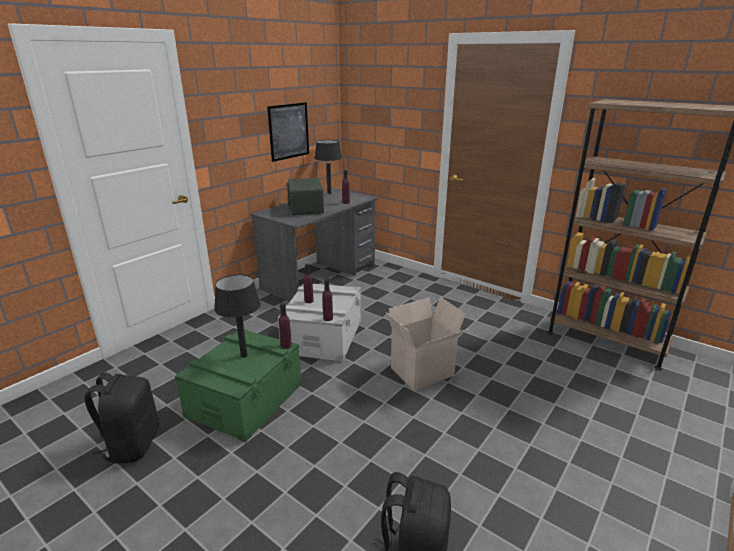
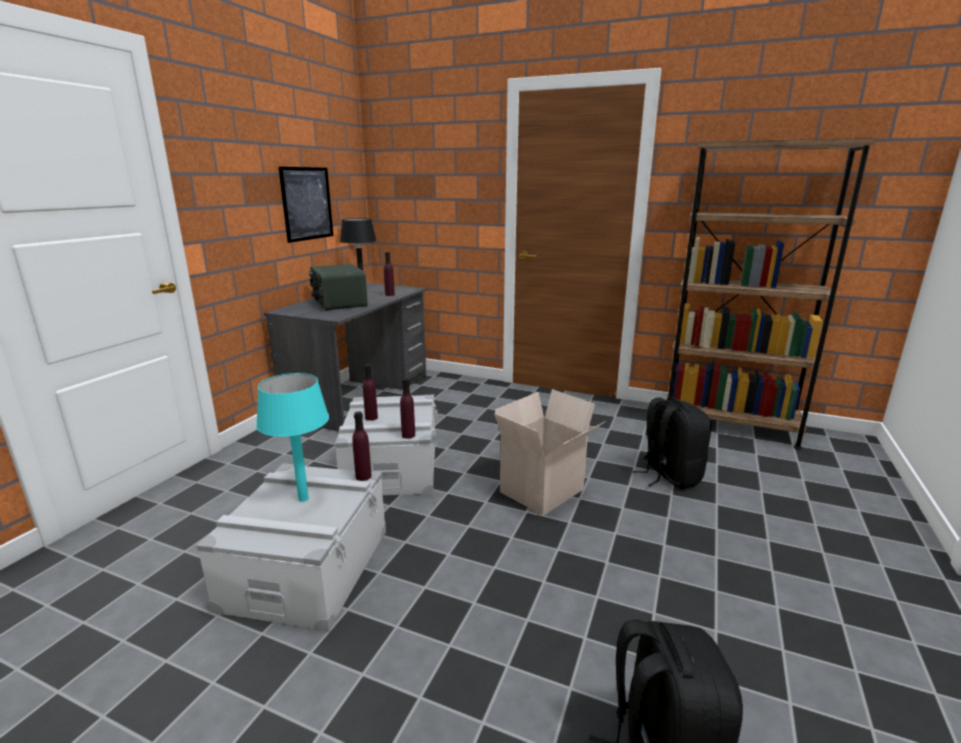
camera: 15 degrees left, 5 degrees down
(132, 444) = (128, 676): black backpack -> black backpack (668, 475)
(244, 355) = (304, 498): black table lamp -> turquoise table lamp
(245, 399) = (307, 568): green storage box -> grey storage box

